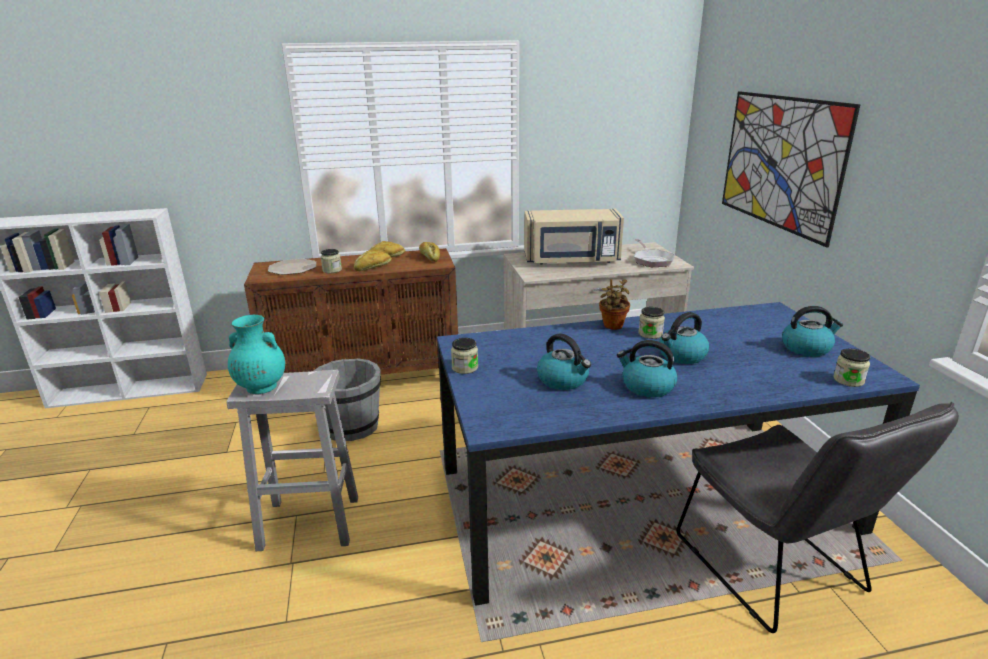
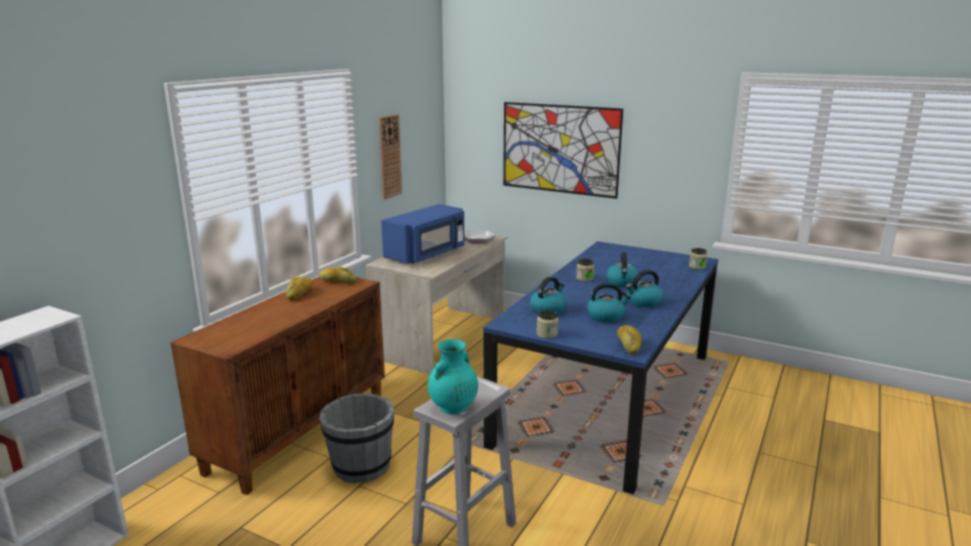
camera: 50 degrees left, 5 degrees down
(293, 268) = (234, 330): plate -> none
(332, 270) = (281, 318): jar -> none
(373, 267) = (312, 303): bread -> bread (628, 345)
(572, 260) = (427, 254): beige microwave -> blue microwave
(578, 146) = (389, 156): none -> wall clock
(612, 327) = (559, 282): potted plant -> none
(776, 571) = (704, 393): grey chair -> none
(806, 348) = (655, 259): kettle -> kettle (548, 310)

